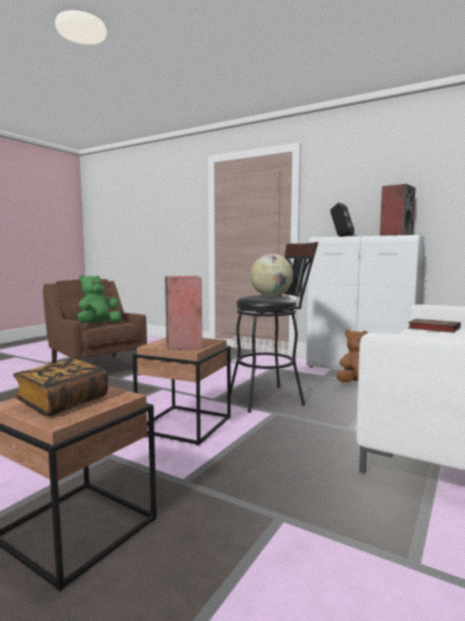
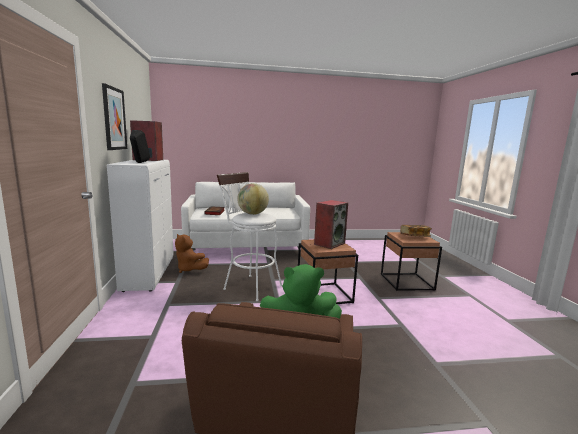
camera: 130 degrees left, 5 degrees up
(271, 397) = (249, 286): black stool -> white stool
(361, 193) = (114, 119): none -> picture

